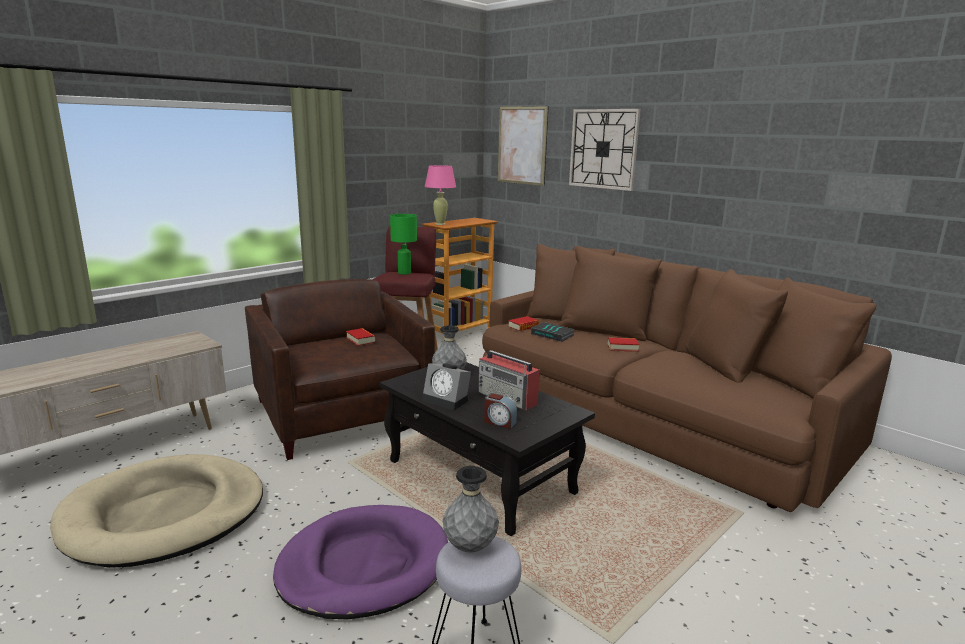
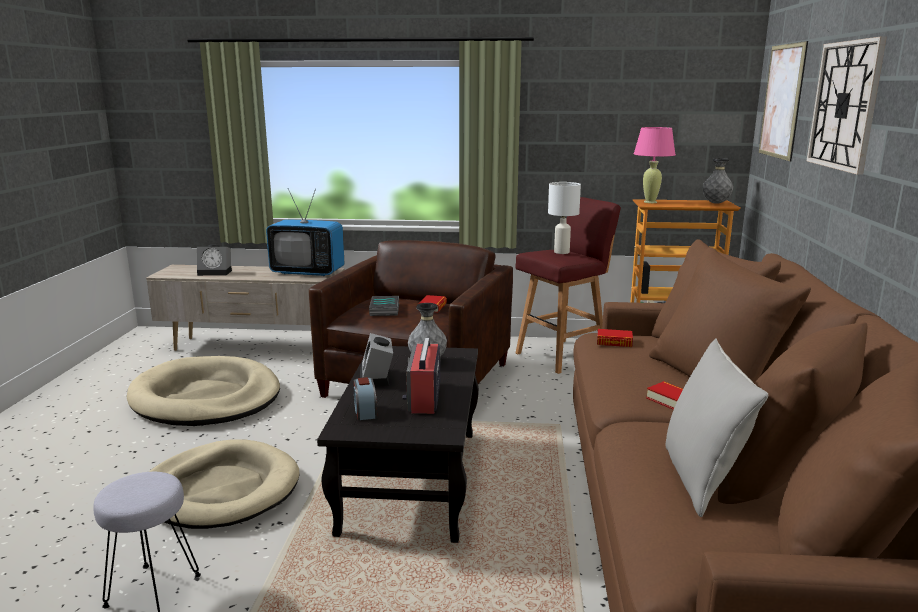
camera: 50 degrees right, 0 degrees up
(46, 373) = (216, 272): none -> alarm clock
(170, 343) = (308, 272): none -> television
(364, 565) = (221, 490): purple dog bed -> beige dog bed
(404, 273) = (561, 252): green table lamp -> white table lamp
(470, 547) = (147, 481): grey vase -> grey vase (715, 203)
(553, 335) = (624, 360): book -> book (385, 309)
(713, 376) = (701, 479): none -> grey pillow

